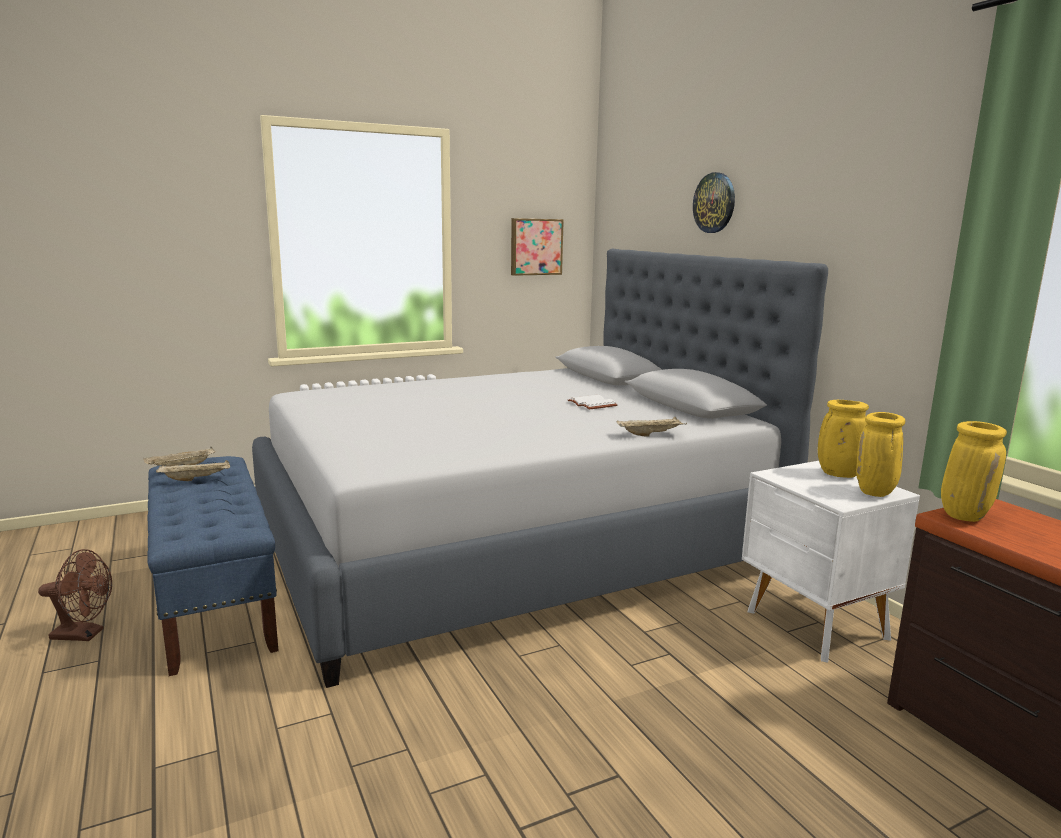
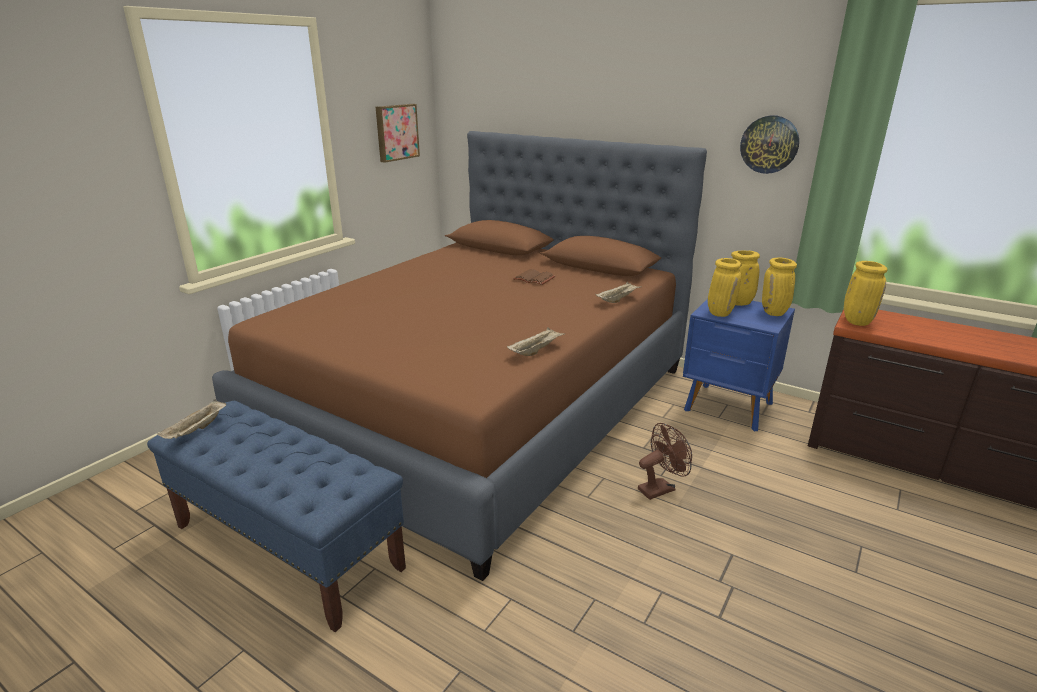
camera: 30 degrees left, 10 degrees up
(84, 634) = (191, 633): brown fan -> brown fan (660, 488)
(196, 479) = (236, 438): beige tray -> beige tray (536, 351)
(511, 543) = (481, 406): grey bed -> brown bed
(590, 404) = (533, 279): white book -> brown book
(714, 203) = (582, 93): wall clock -> wall clock (769, 144)
(793, 478) = (720, 313): none -> yellow vase
(816, 626) = (729, 408): white nightstand -> blue nightstand

